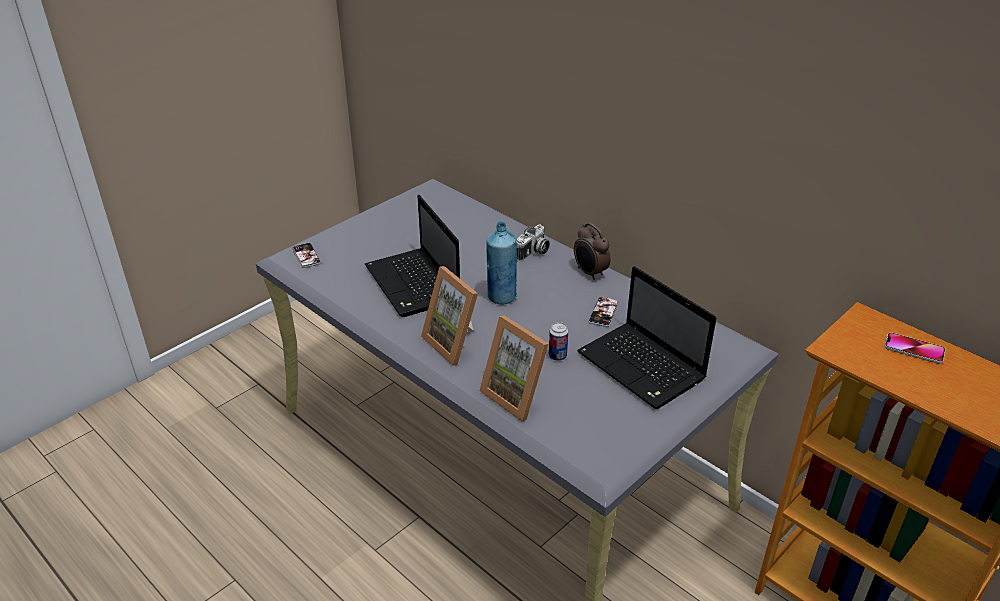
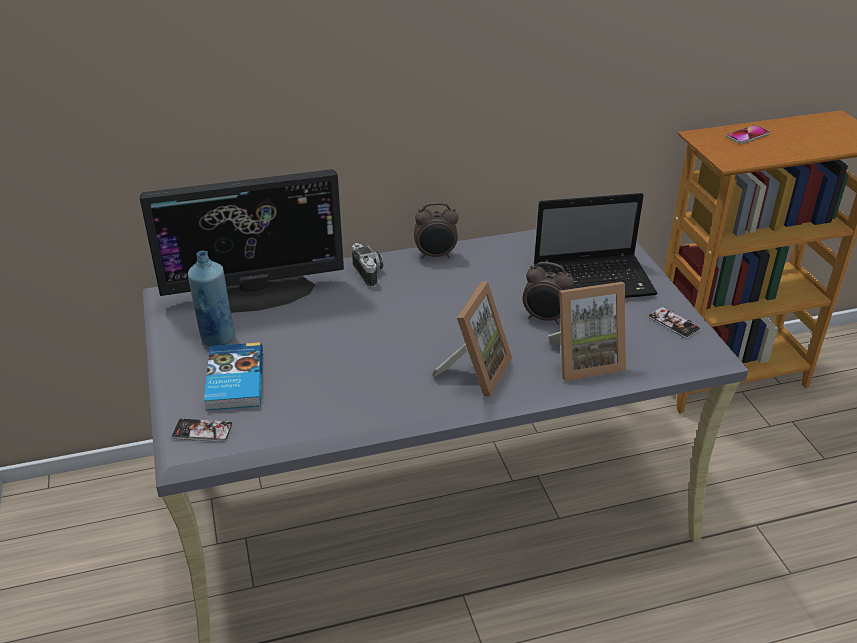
camera: 60 degrees left, 0 degrees up
(362, 247) = (233, 380): none -> book
(414, 284) = (348, 366): laptop -> none
(456, 342) = (475, 371): picture frame -> picture frame turned 60 degrees counterclockwise
(462, 216) = (255, 292): none -> monitor
(501, 297) = (425, 318): blue bottle -> blue bottle (217, 338)
(557, 356) = (545, 318): can -> alarm clock
(603, 312) = (502, 271): phone -> phone (673, 323)

